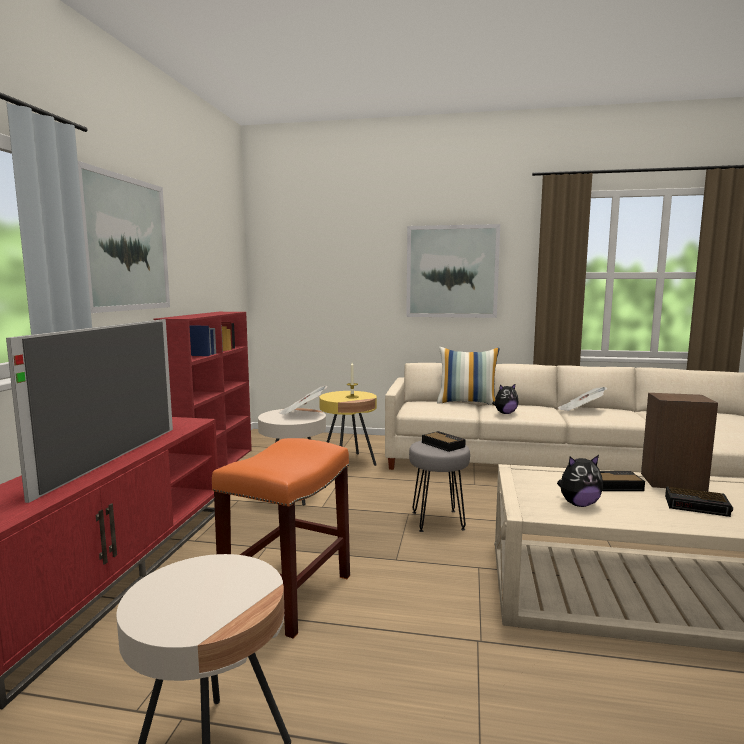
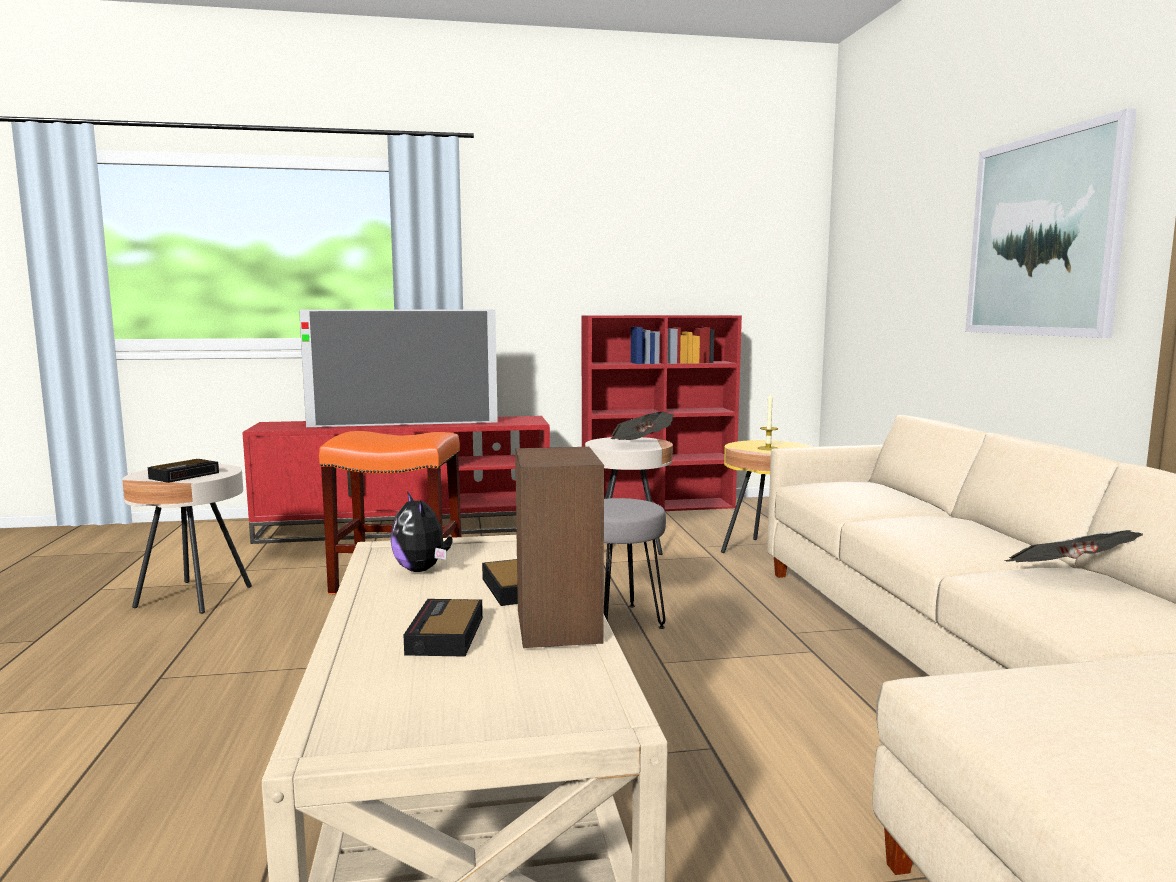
camera: 70 degrees right, 0 degrees up
(124, 244) = (542, 236): picture -> none
(442, 444) = (625, 506): alarm clock -> alarm clock (185, 475)
(467, 402) = (929, 504): pillow -> none
(505, 413) = (894, 527): plush toy -> none

